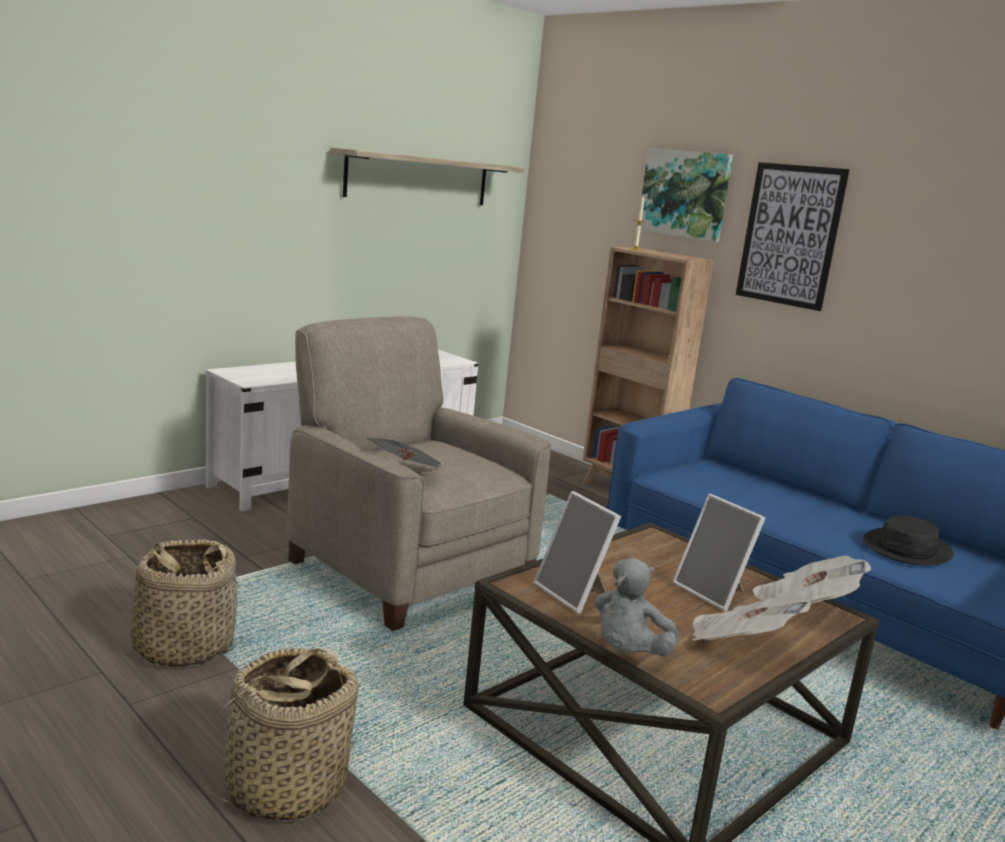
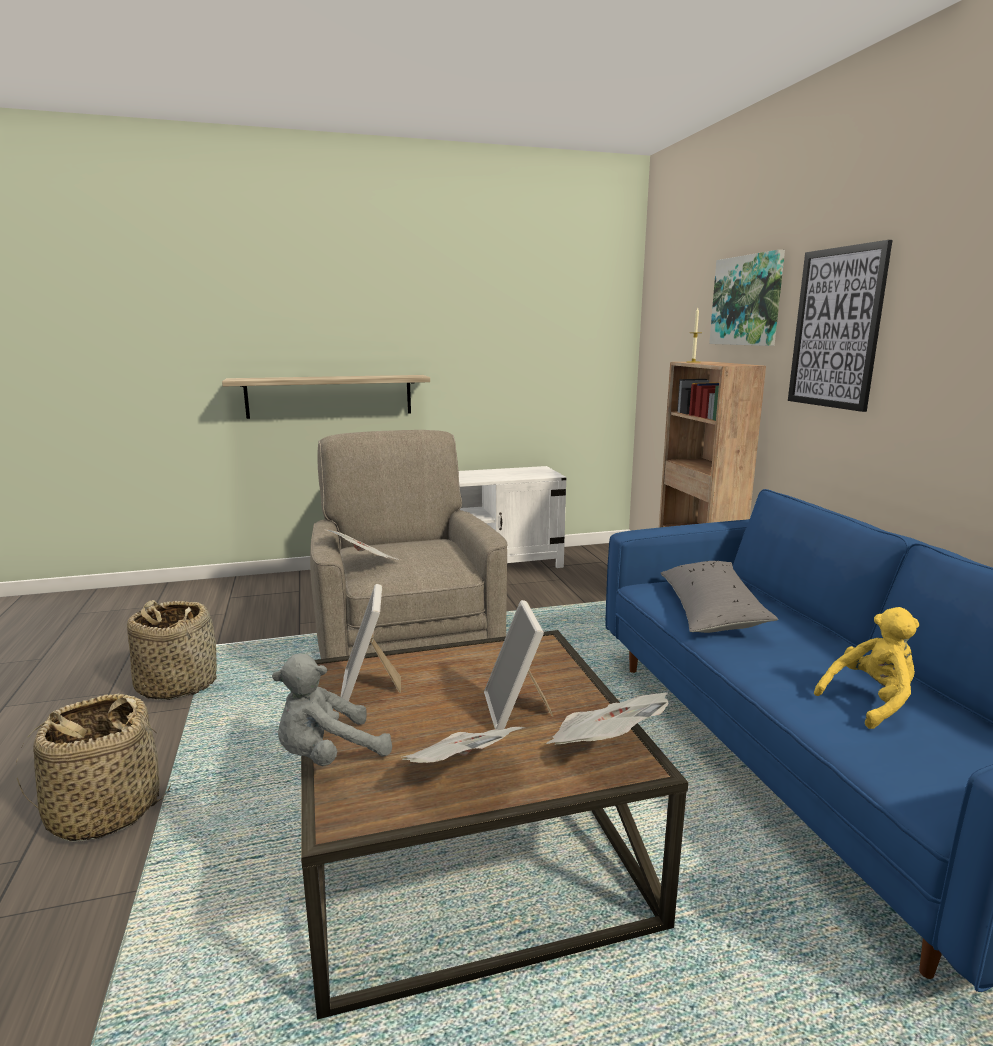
camera: 30 degrees right, 0 degrees up
(418, 179) = (518, 317): shelf -> shelf (329, 396)
(731, 492) = (710, 611): none -> grey pillow
(907, 549) = (870, 702): black hat -> yellow plush toy

